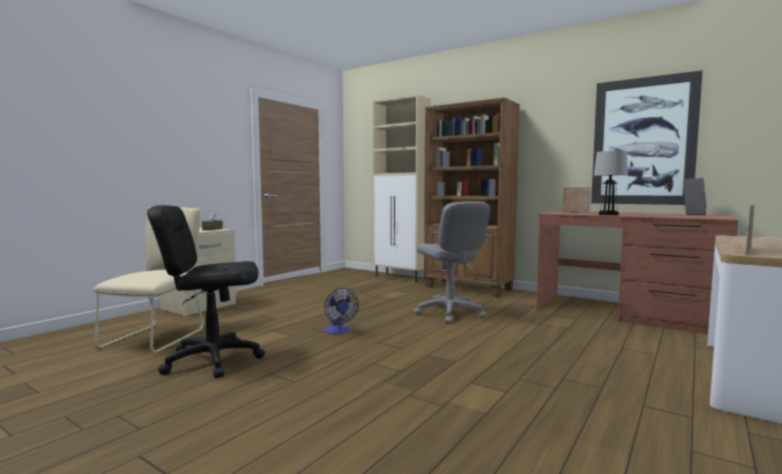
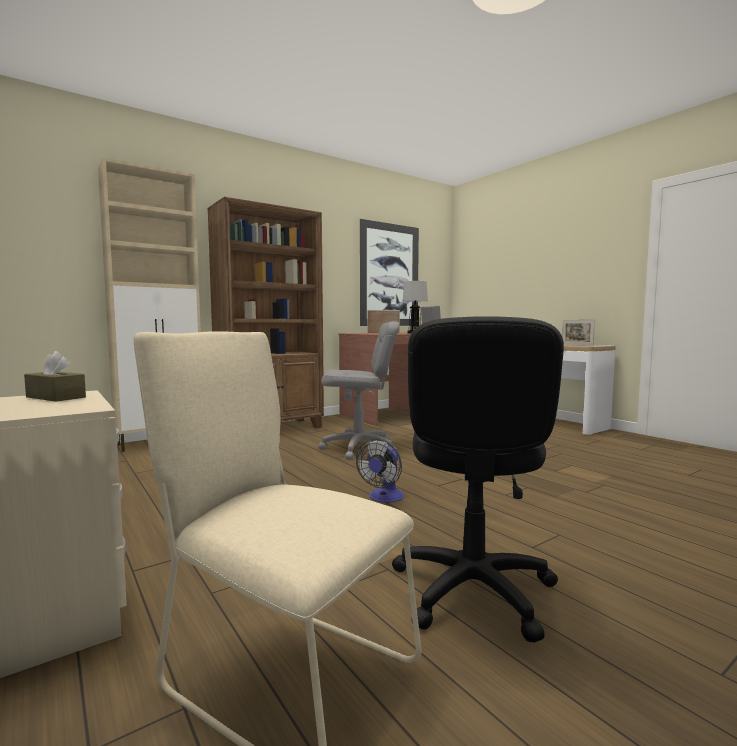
camera: 70 degrees left, 0 degrees up
(339, 331) = (384, 498): fan -> fan turned 120 degrees clockwise

